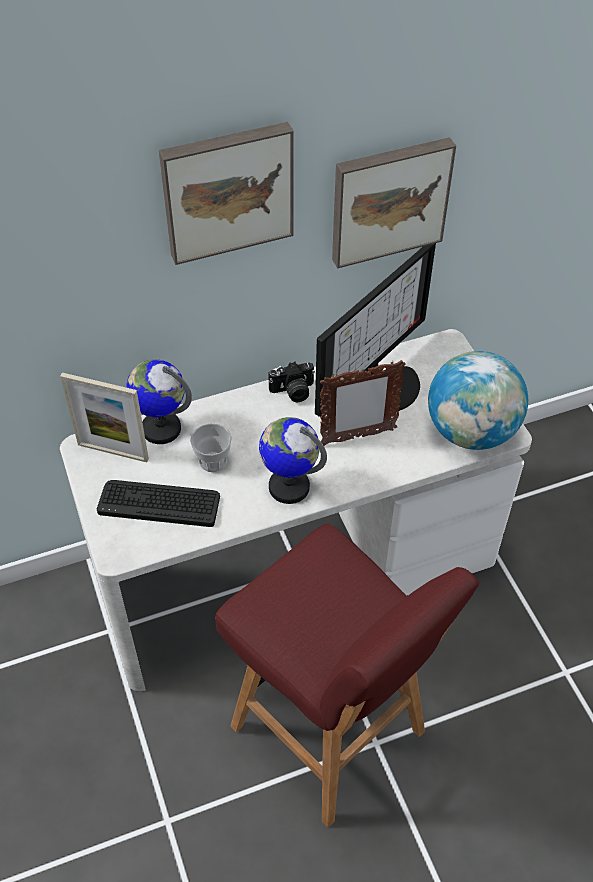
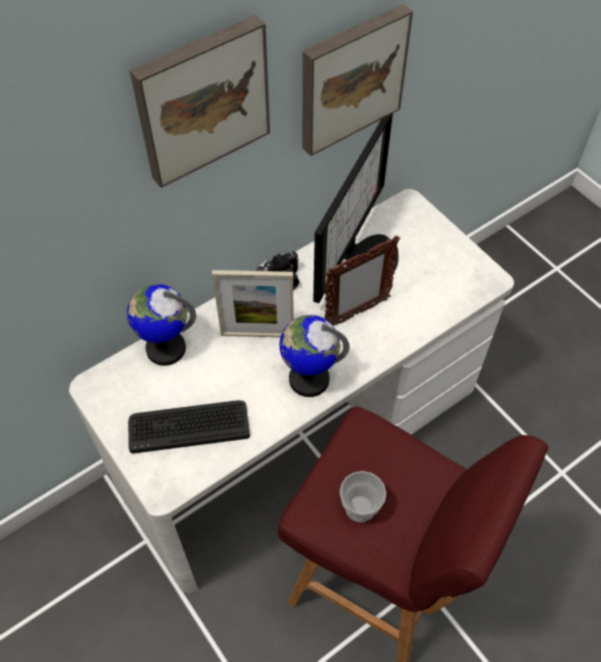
camera: 15 degrees left, 5 degrees up
(113, 452) = (125, 383): picture frame -> picture frame (257, 334)
(213, 461) = (227, 370): cup -> cup (360, 507)
(471, 431) = (458, 285): globe -> none

